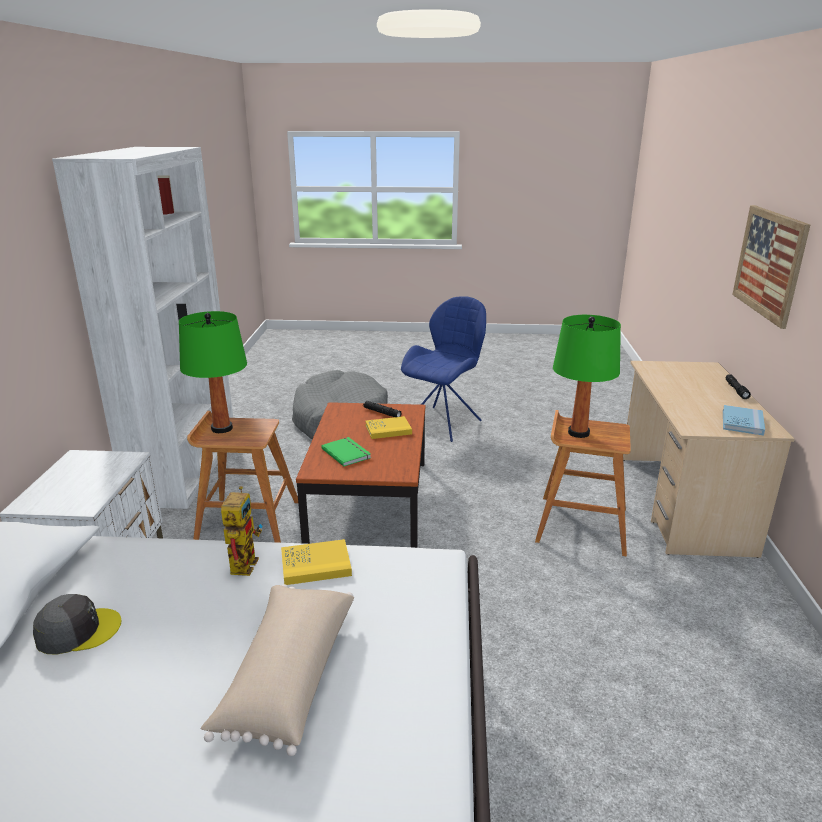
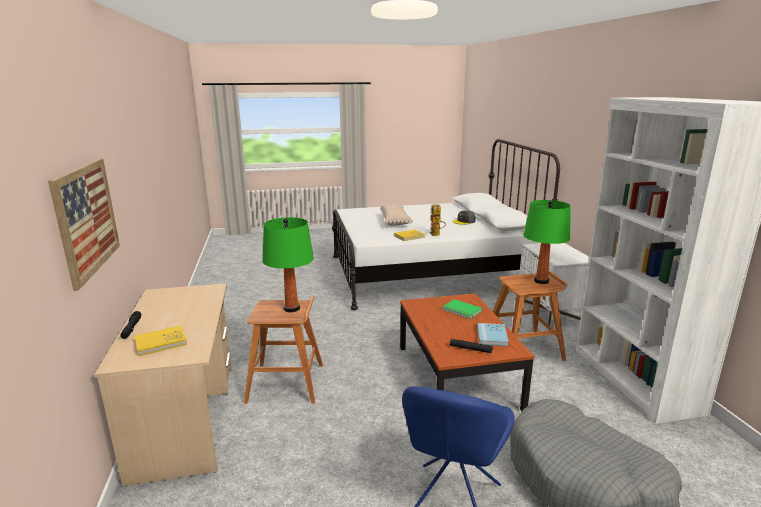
camera: 165 degrees right, 5 degrees down
(388, 429) = (449, 332): yellow book -> yellow book (161, 342)
(742, 422) = (169, 296): blue book -> blue book (492, 336)

